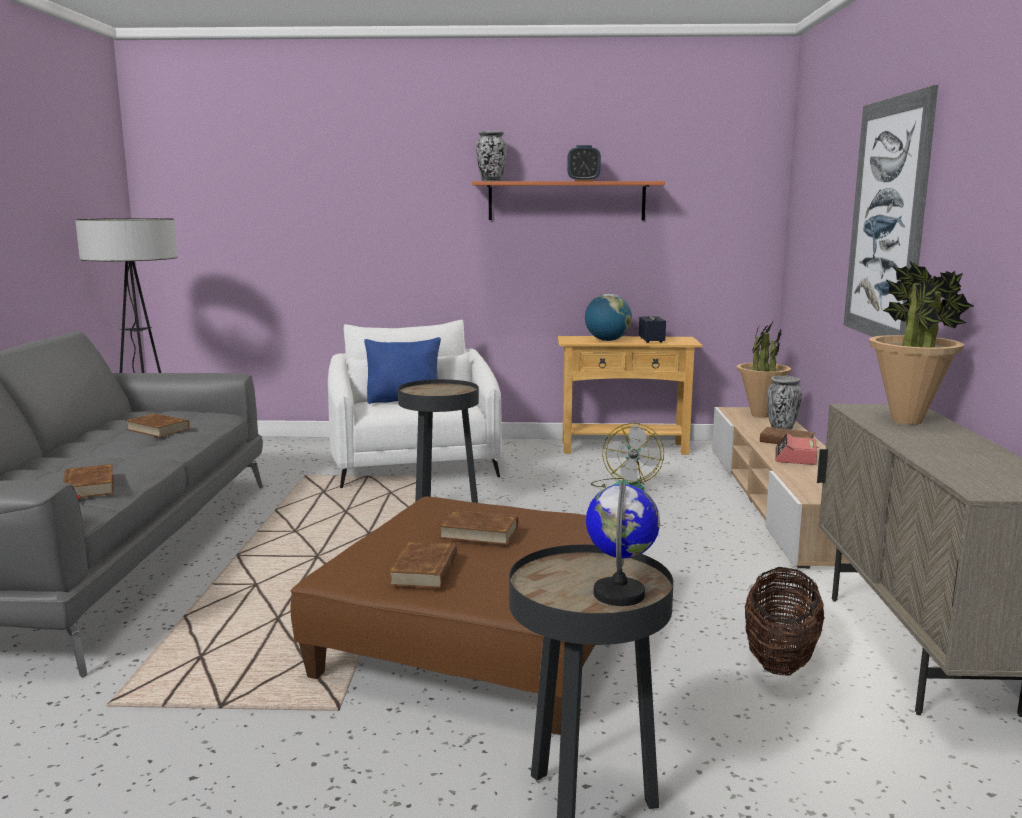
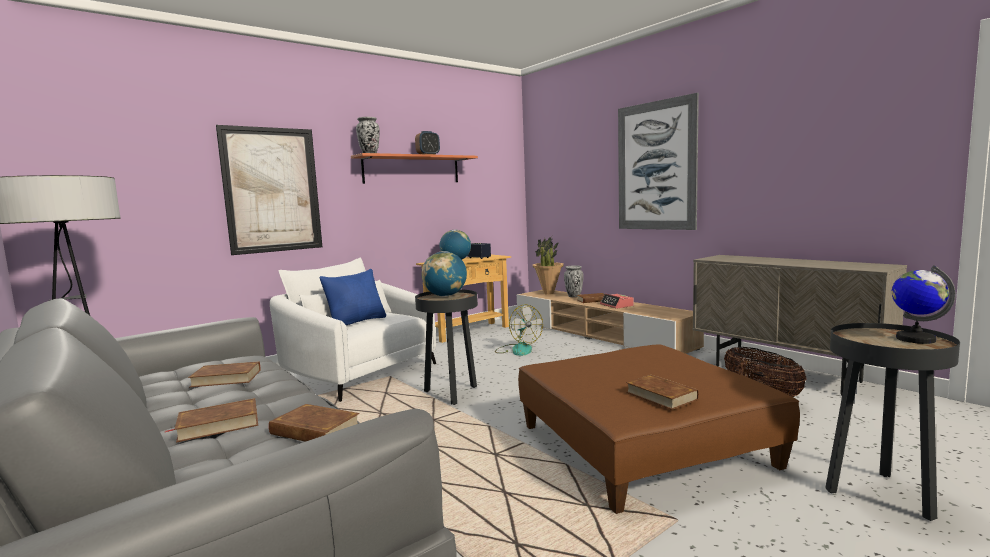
camera: 40 degrees left, 5 degrees down
(372, 226) = (272, 190): none -> picture
(445, 389) = (445, 296): none -> globe
(479, 532) = (621, 370): brown book -> brown book (218, 424)
(907, 421) = (746, 259): potted plant -> none

